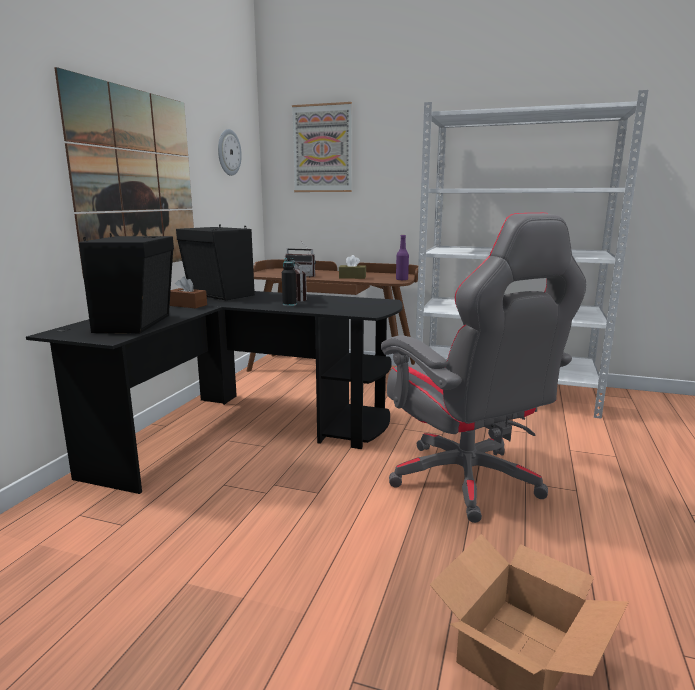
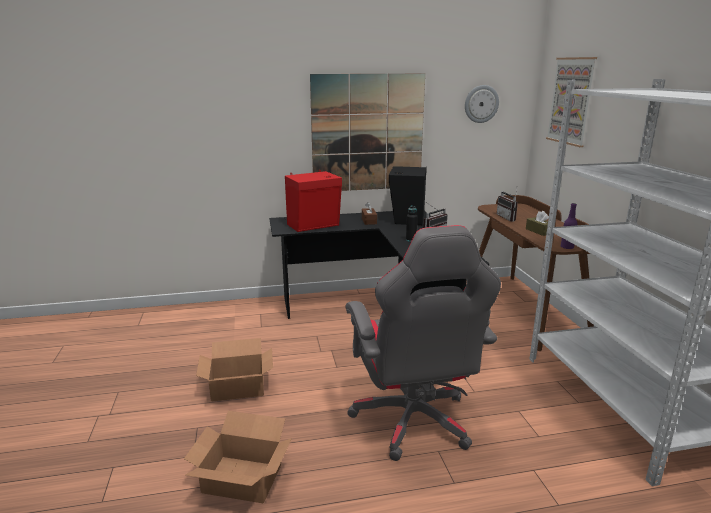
camera: 60 degrees right, 5 degrees up
(137, 323) = (315, 225): black speaker -> red speaker
(276, 596) = (238, 387): none -> cardboard box
(464, 478) = (412, 419): grey office chair -> grey office chair turned 45 degrees counterclockwise

